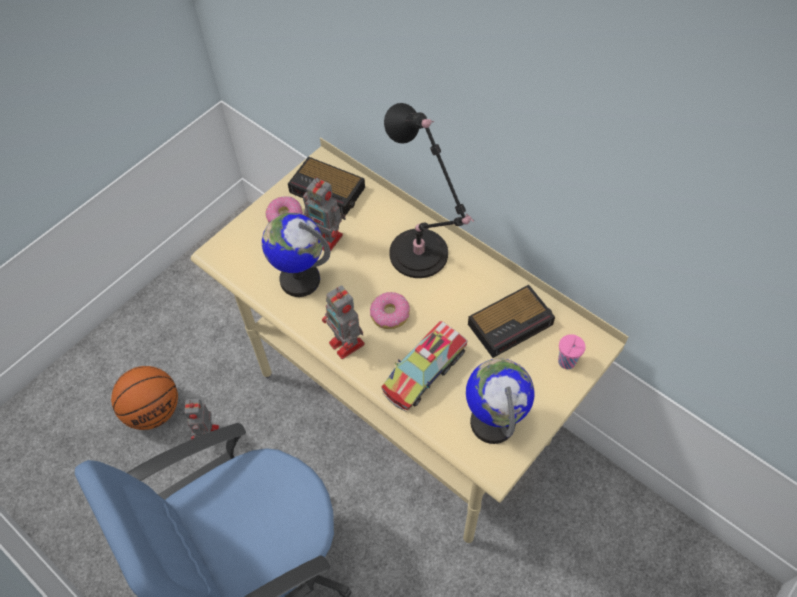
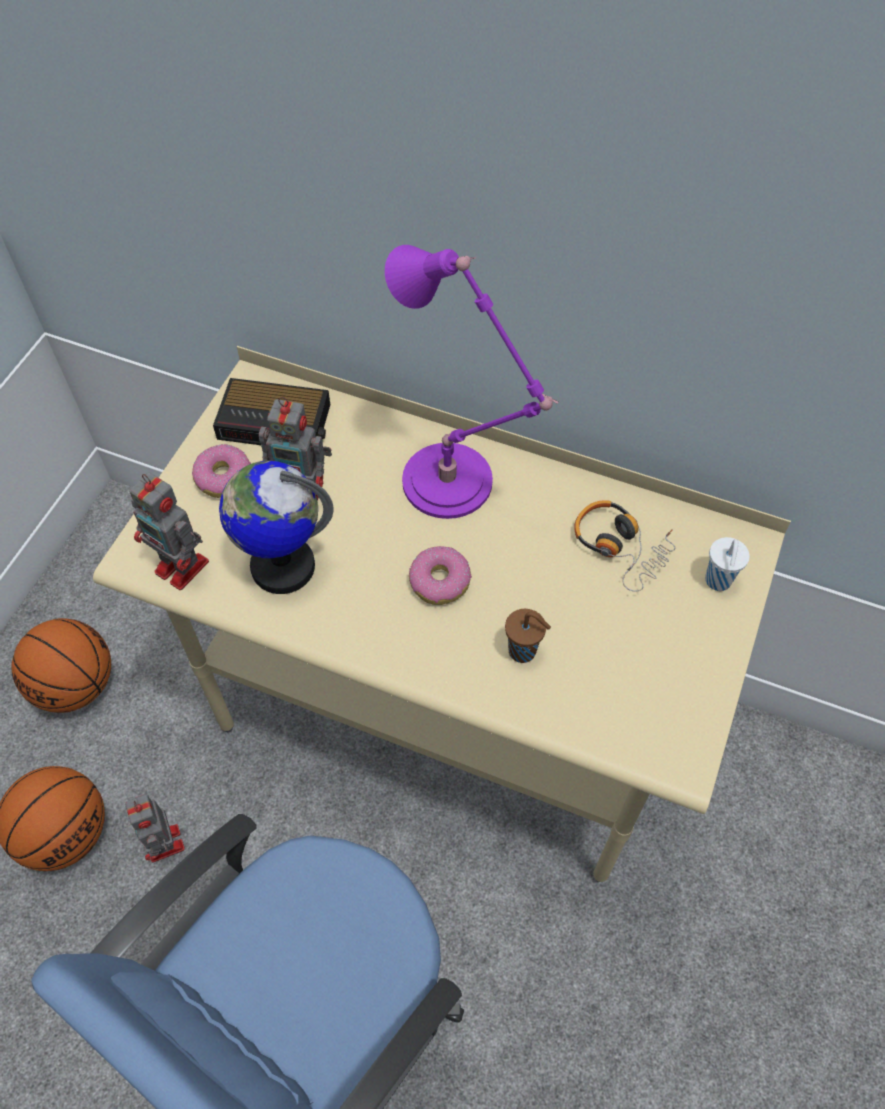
camera: 20 degrees left, 0 degrees up
(187, 323) = (75, 685): none -> basketball
(347, 345) = (393, 644): toy robot -> toy robot (184, 568)
(421, 257) = (453, 485): black table lamp -> purple table lamp
(424, 371) = (524, 651): toy truck -> brown cup
(493, 422) = (651, 697): globe -> none
(511, 323) = (620, 547): alarm clock -> headphones
(566, 362) = (717, 582): pink cup -> white cup

